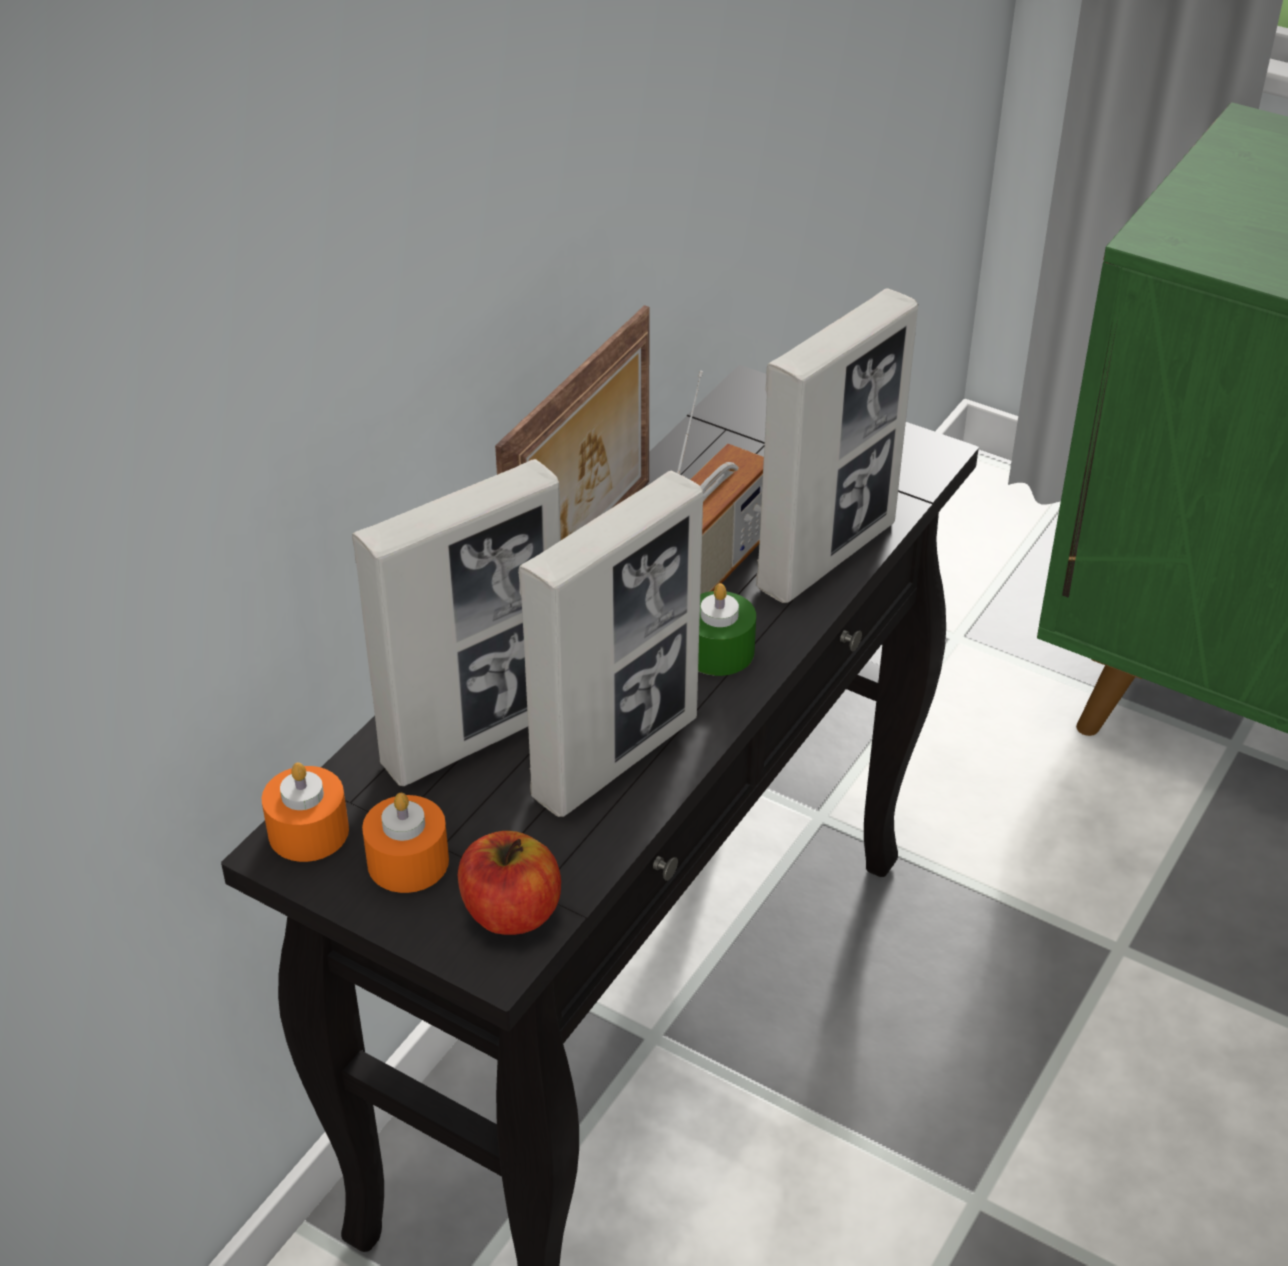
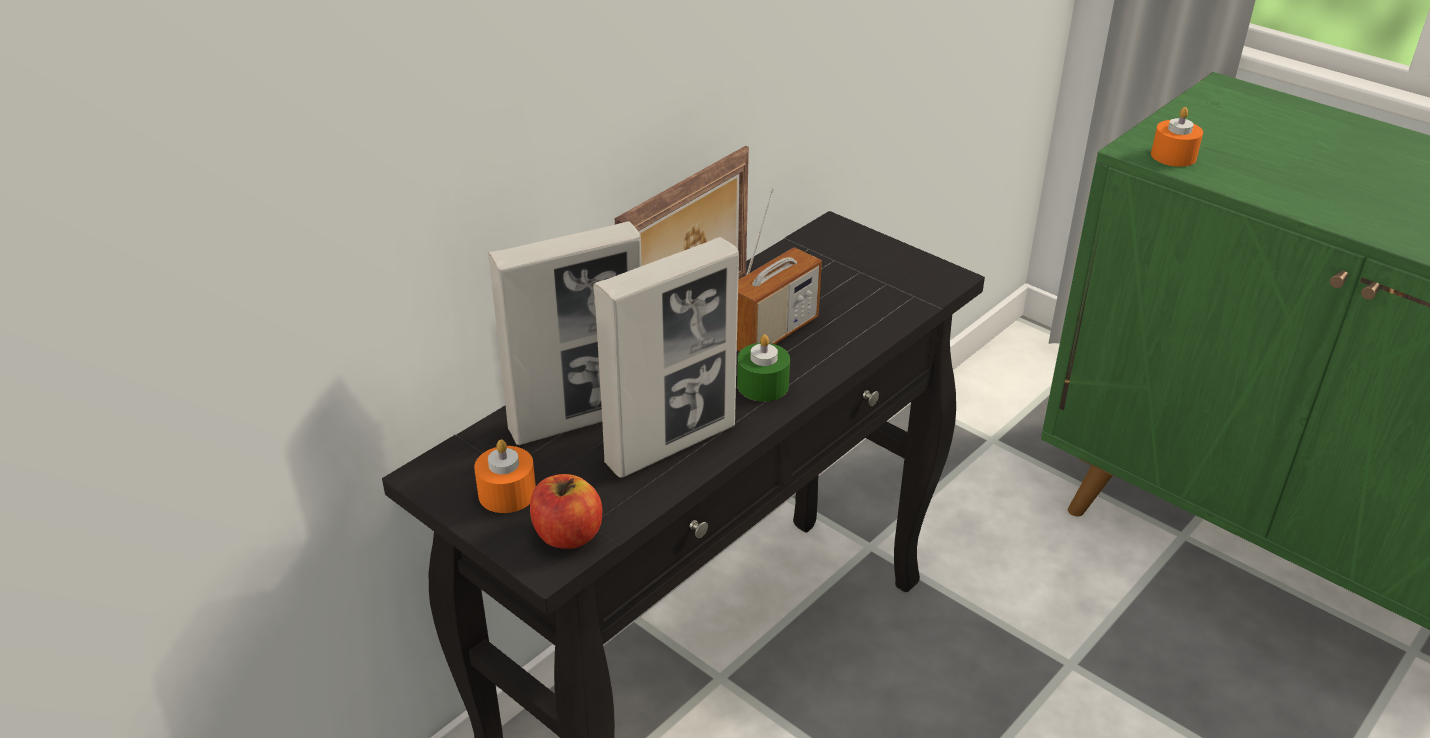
camera: 10 degrees right, 5 degrees down
(308, 831) = (446, 466): orange candle -> orange candle (1173, 156)
(826, 555) = (857, 334): picture frame -> none

